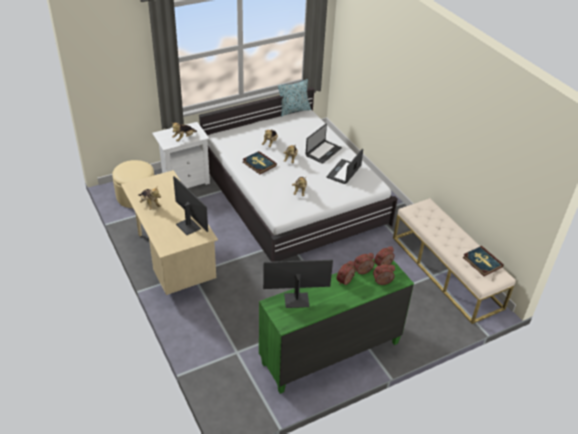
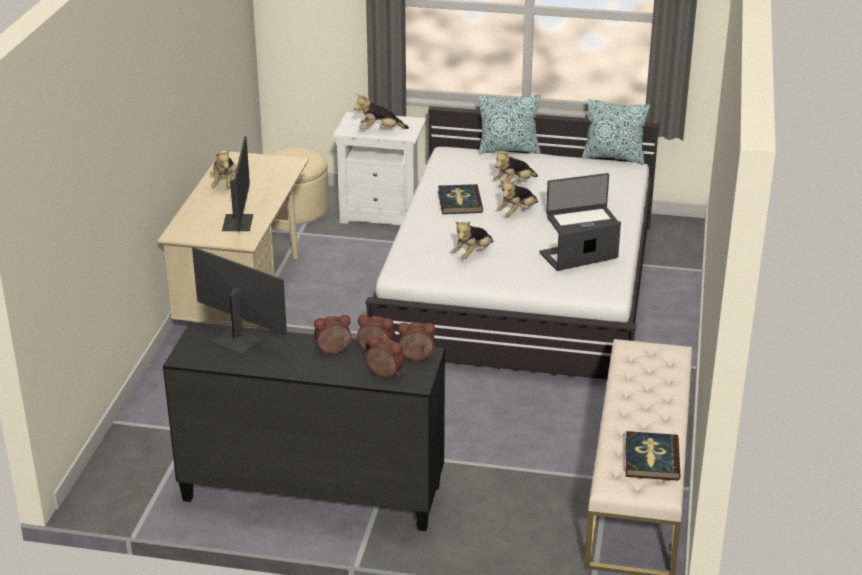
camera: 40 degrees right, 10 degrees down
(244, 124) = (508, 150): none -> pillow
(330, 352) = (311, 492): green dresser -> black dresser

